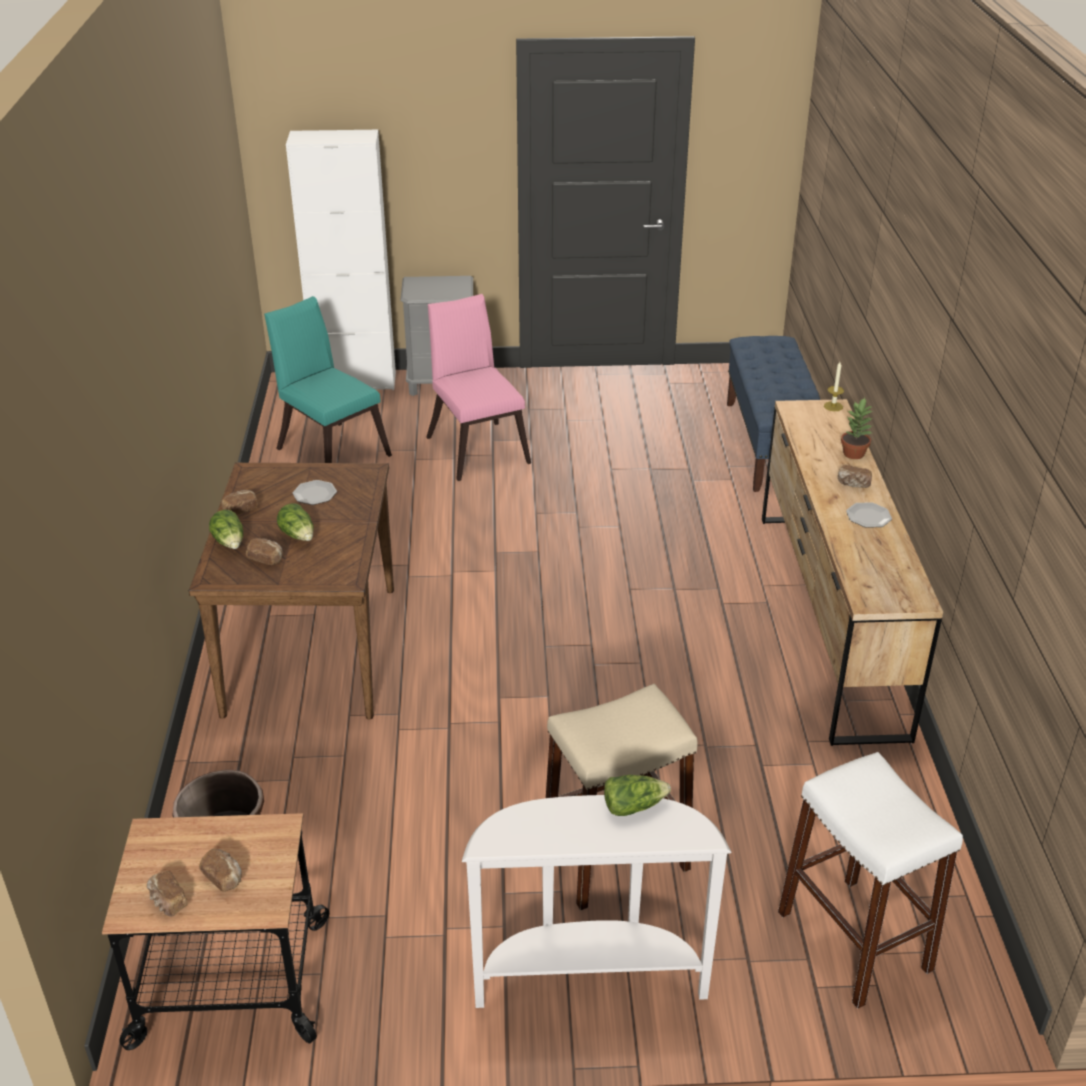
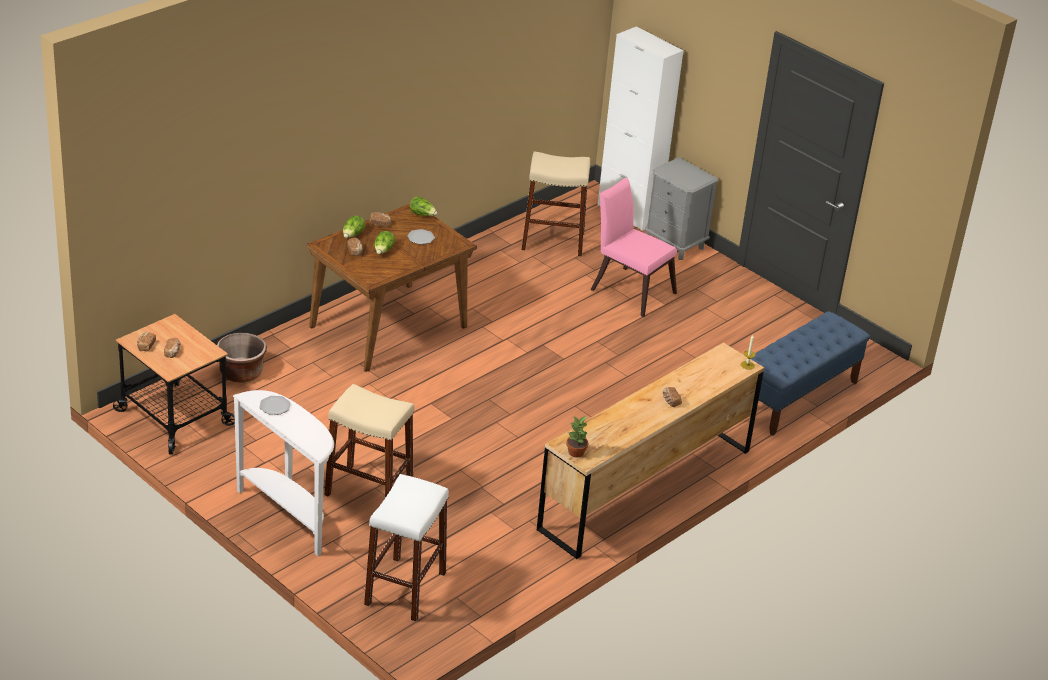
camera: 45 degrees right, 0 degrees up
(330, 449) = (553, 241): turquoise chair -> beige stool
(476, 446) = (629, 289): pink chair -> pink chair turned 75 degrees counterclockwise
(633, 806) = (314, 424): lettuce -> lettuce (423, 214)
(854, 453) = (704, 391): potted plant -> potted plant (576, 452)
(868, 517) = (643, 418): plate -> plate (274, 406)

